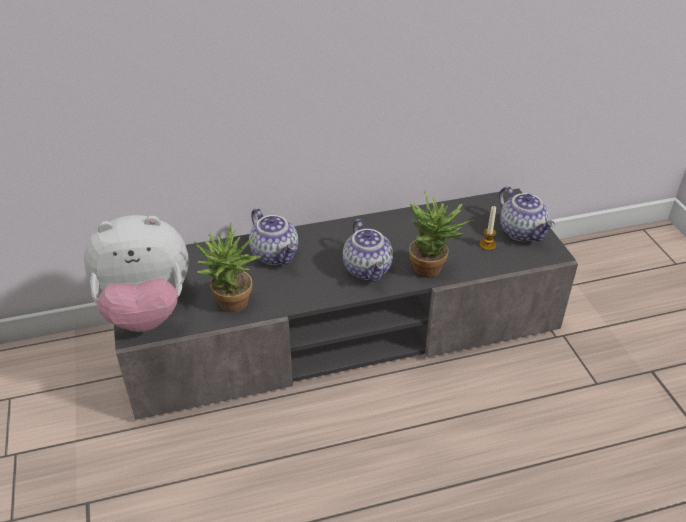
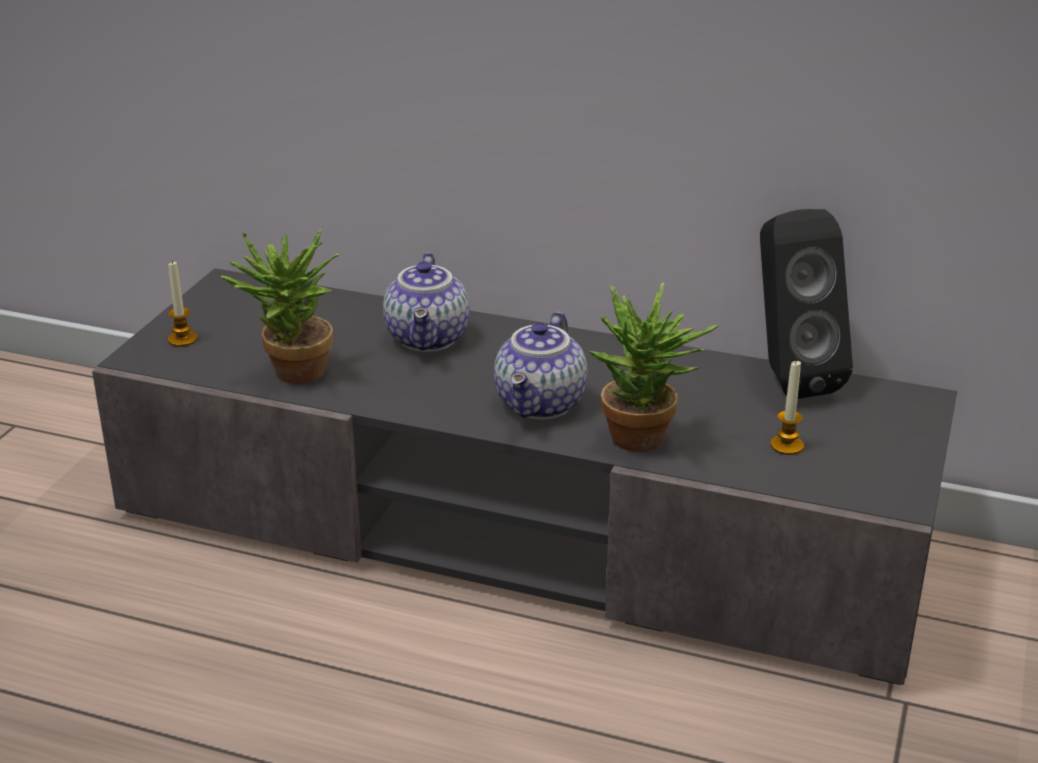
camera: 35 degrees right, 10 degrees down
(146, 311) = (182, 339): plush toy -> candle
(452, 209) = (787, 378): none -> black speaker
(522, 232) = (878, 451): teapot -> none

